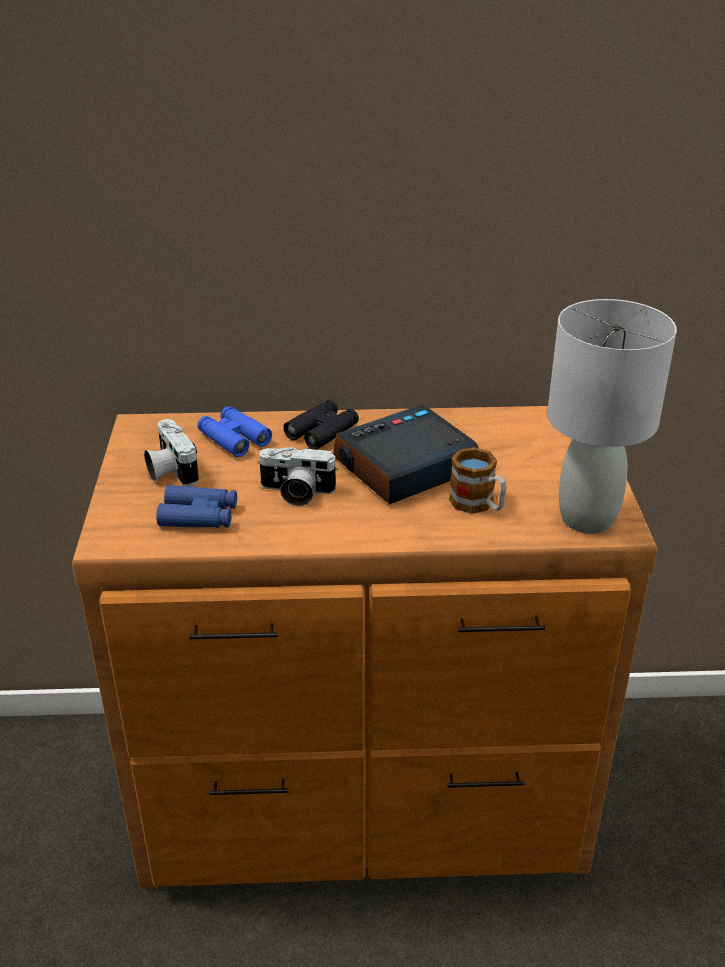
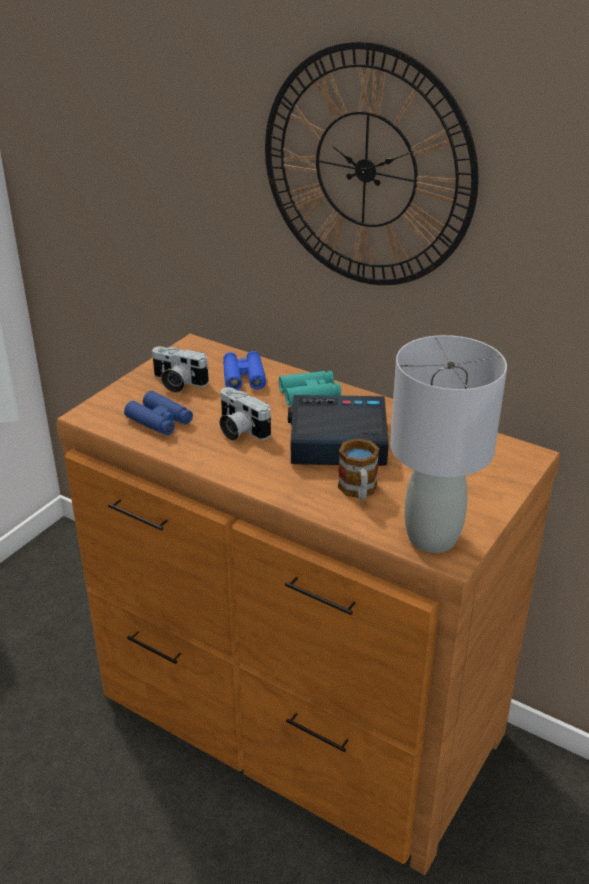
camera: 35 degrees right, 0 degrees up
(170, 470) = (177, 383): camera -> camera turned 75 degrees counterclockwise
(322, 432) = (310, 394): black binoculars -> turquoise binoculars
(346, 161) = (366, 170): none -> wall clock

